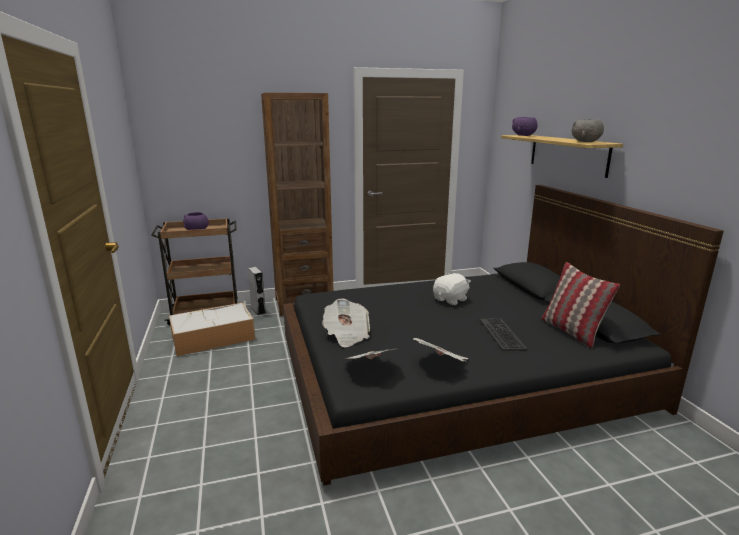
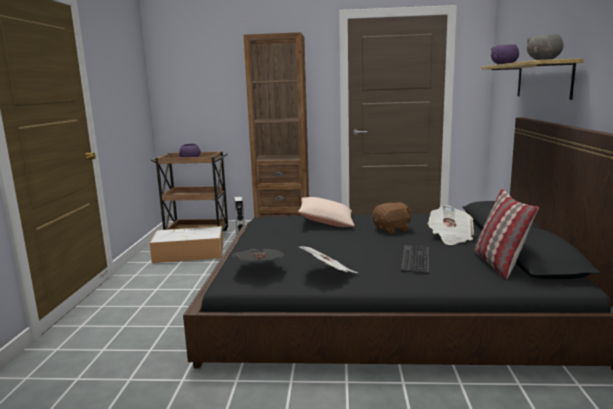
camera: 20 degrees right, 5 degrees down
(346, 335) = (264, 246): newspaper -> newspaper (450, 237)
(381, 296) = (326, 222): none -> beige pillow
(451, 300) = (392, 229): white plush toy -> brown plush toy

